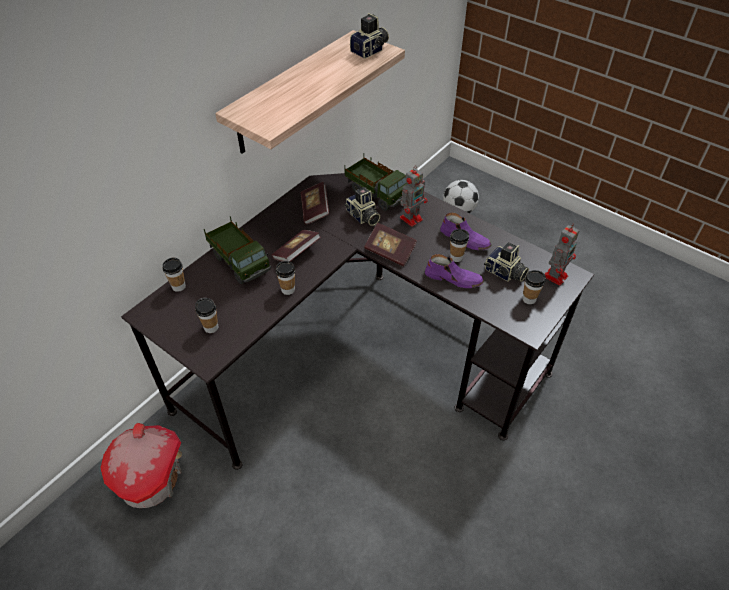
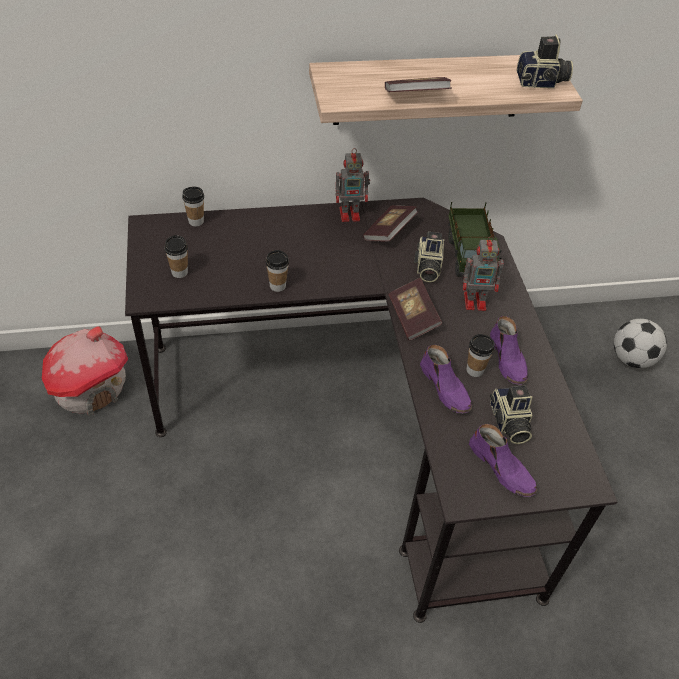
camera: 40 degrees right, 0 degrees up
(240, 262) = (267, 235): toy truck -> none
(296, 253) = (324, 259): book -> book (415, 97)
(529, 299) = (502, 468): cup -> purple shoe
(556, 275) = (566, 468): toy robot -> toy robot (351, 214)

